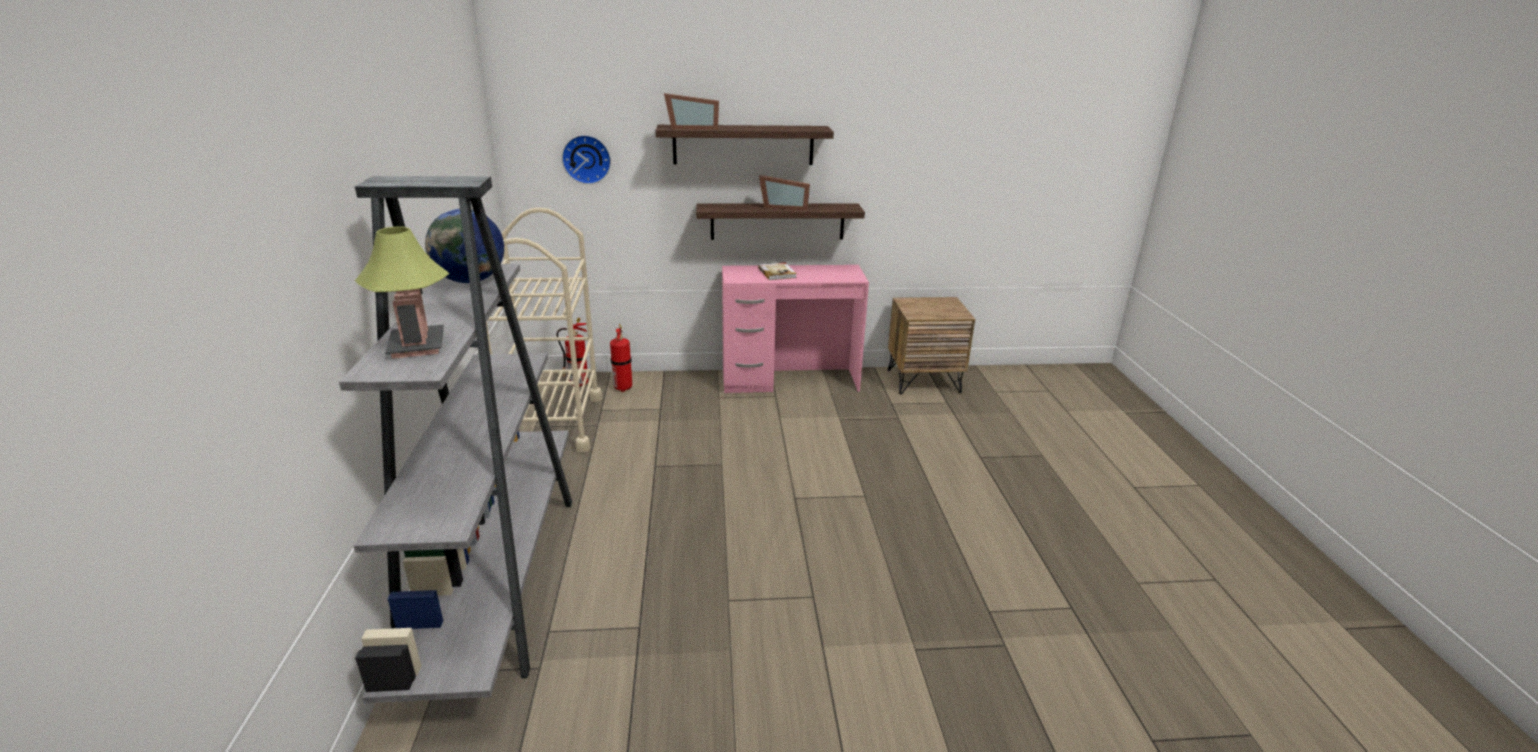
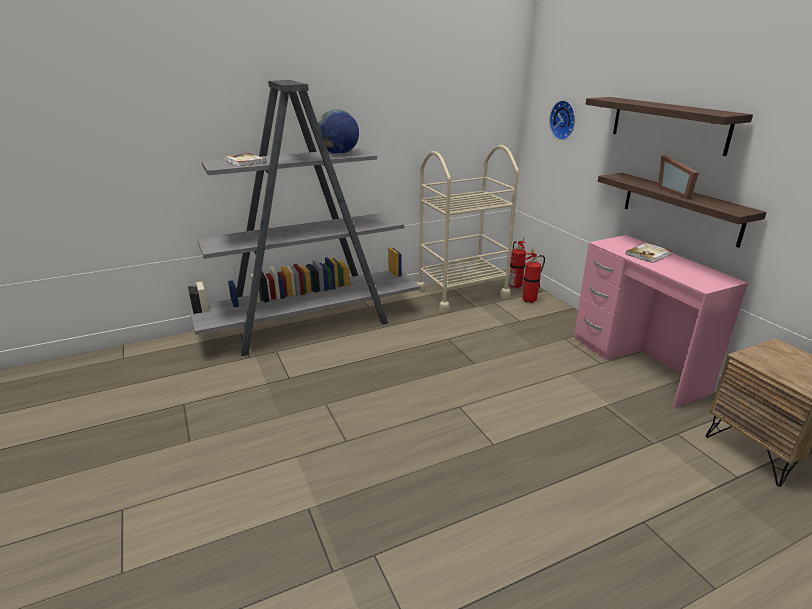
camera: 70 degrees right, 0 degrees up
(417, 346) = (244, 161): table lamp -> book
(692, 128) = (617, 100): picture frame -> none

